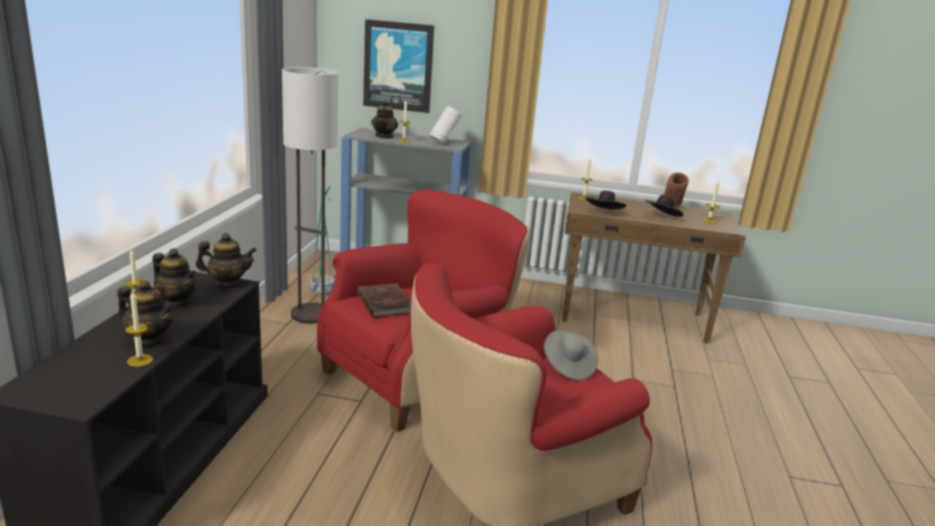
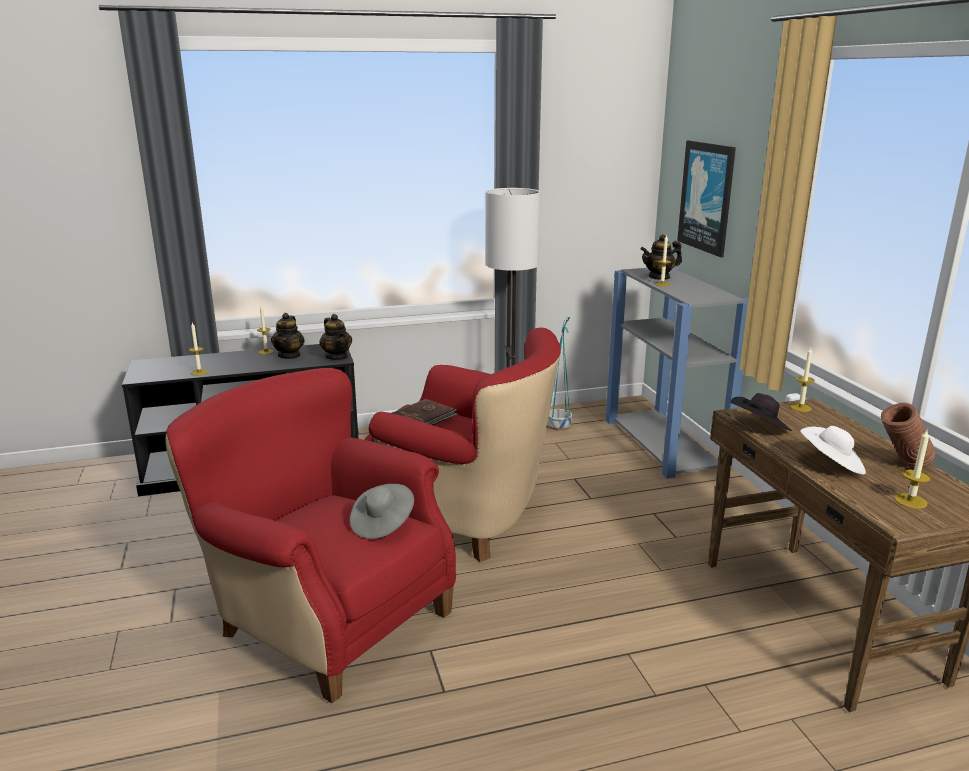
camera: 65 degrees right, 0 degrees up
(150, 340) = (228, 366): teapot -> none
(444, 143) = (698, 295): white vase -> none
(662, 218) = (831, 465): black hat -> white hat

